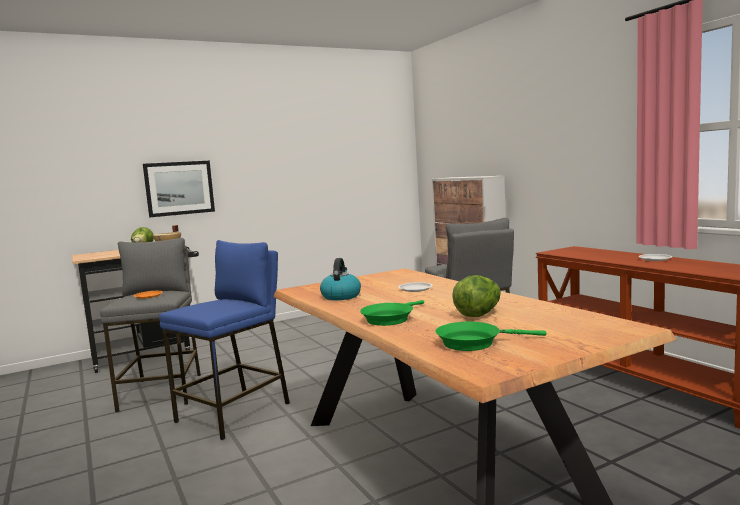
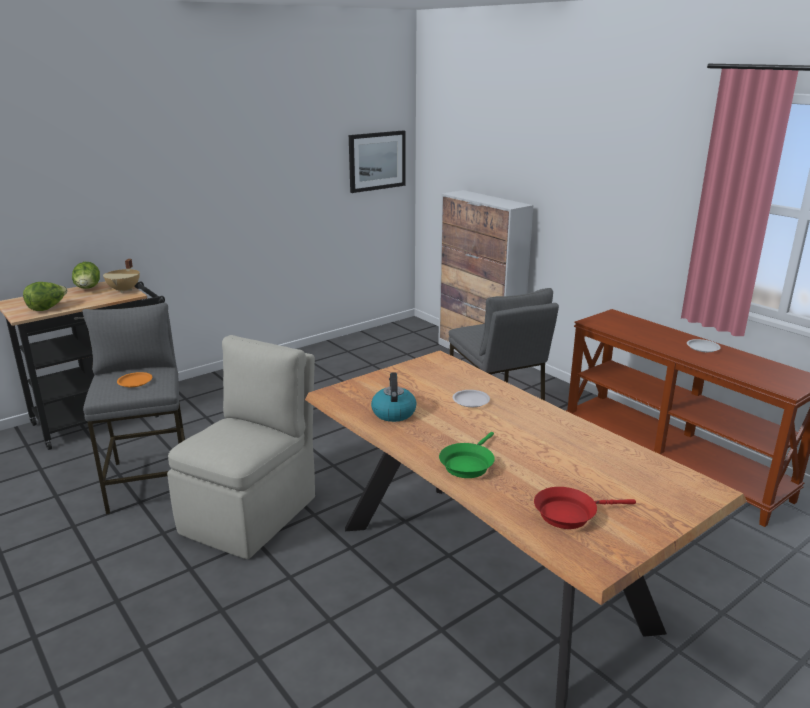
camera: 10 degrees left, 15 degrees up
(179, 188) = (127, 207): picture -> picture (377, 161)
(234, 412) = (252, 513): blue stool -> beige chair
(474, 342) = (569, 514): green frying pan -> red frying pan
(478, 314) = (556, 458): lettuce -> lettuce (47, 308)

